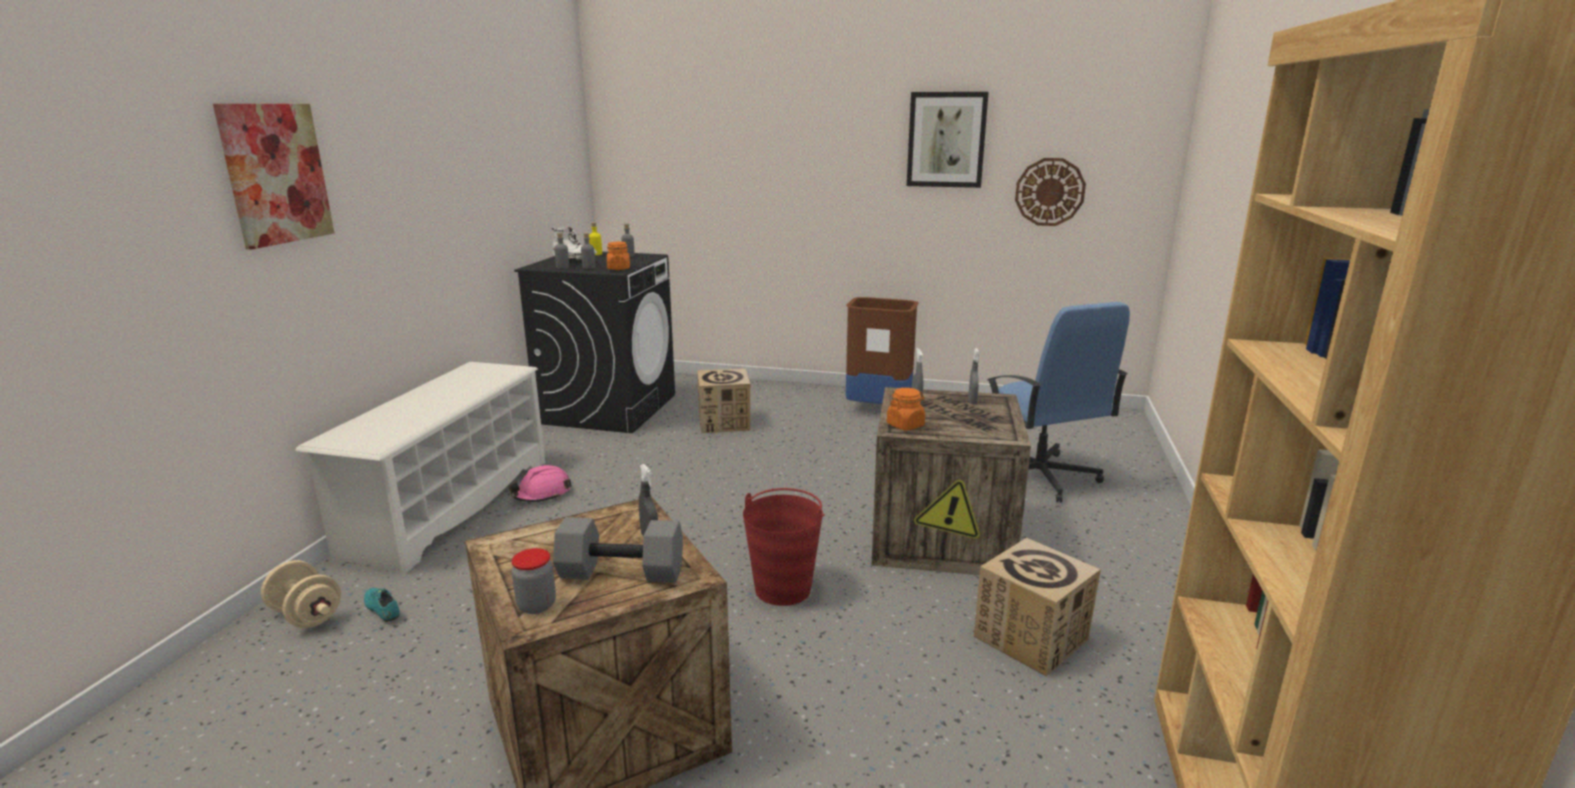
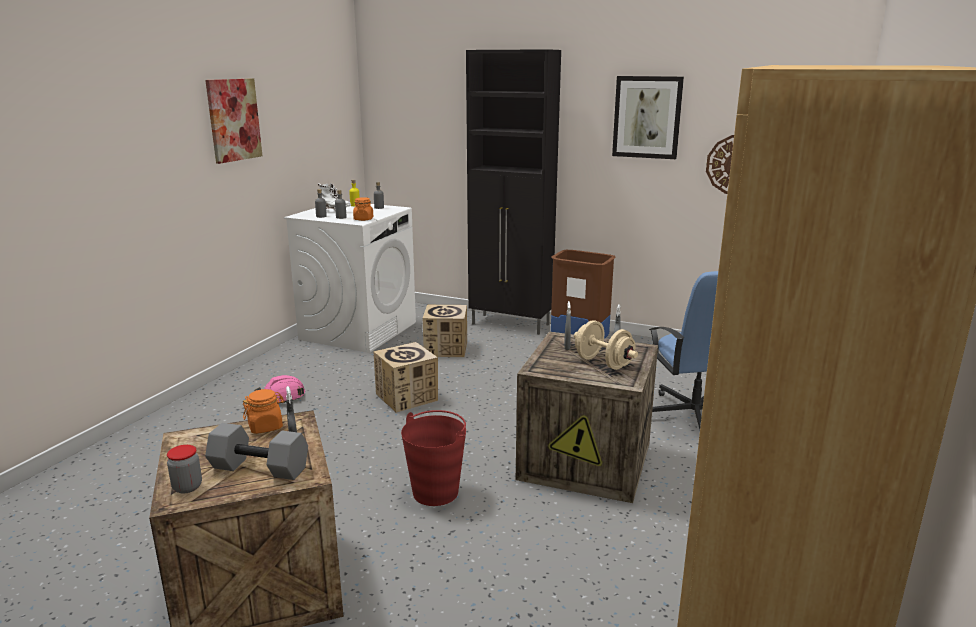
camera: 10 degrees right, 0 degrees up
(275, 174) = (80, 148): picture -> picture (233, 120)
(306, 615) = (83, 476): beige dumbbell -> beige dumbbell (603, 363)
(383, 609) = (135, 477): turquoise shoe -> none
(449, 505) = (211, 401): white shoe rack -> none
(608, 408) = (359, 330): black washing machine -> white washing machine
(790, 390) = (511, 324): none -> black cabinet
(905, 425) = (546, 366): orange jar -> orange jar (266, 426)
(1031, 638) = (623, 555): cardboard box -> cardboard box (407, 397)

